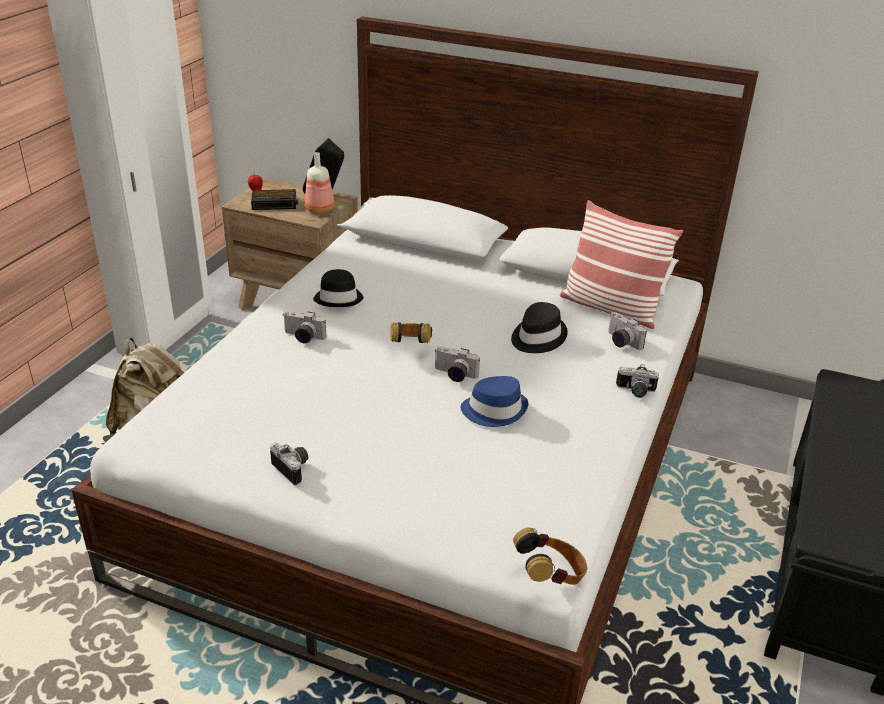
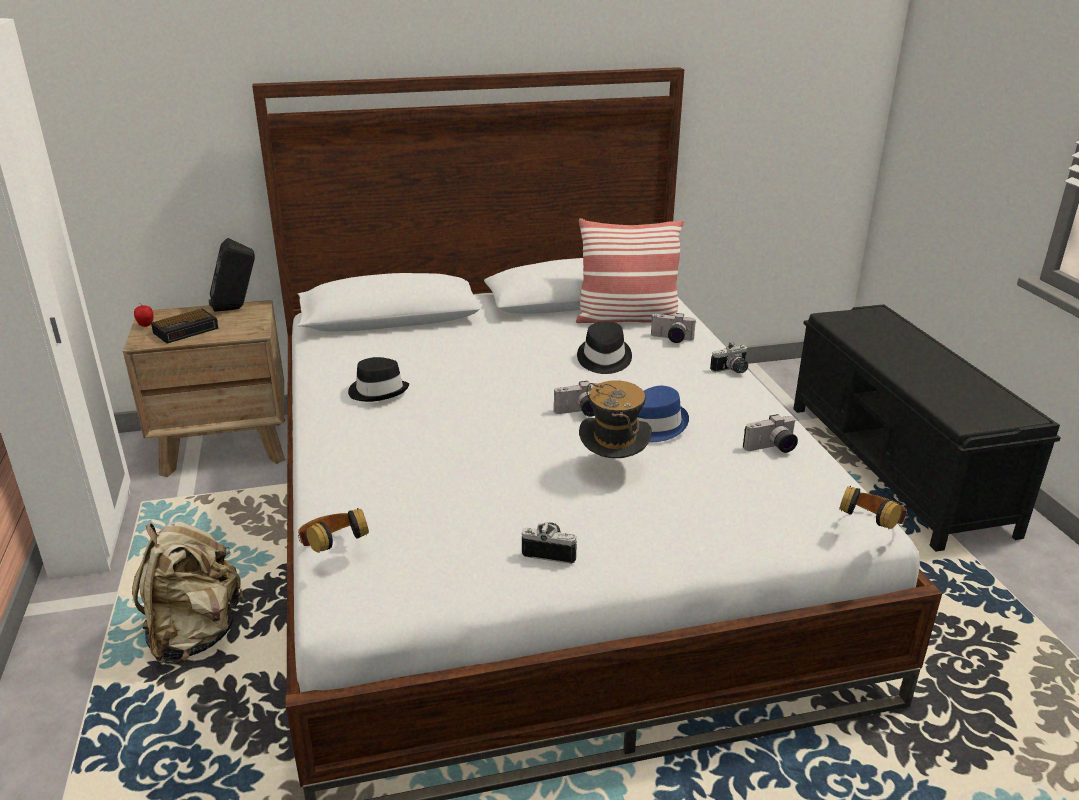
camera: 35 degrees left, 5 degrees down
(302, 337) = (391, 436): camera -> camera (772, 448)
(319, 209) = (247, 321): bottle -> none
(410, 347) = (509, 405): headphones -> headphones (333, 550)
(420, 431) = (613, 469): none -> hat

